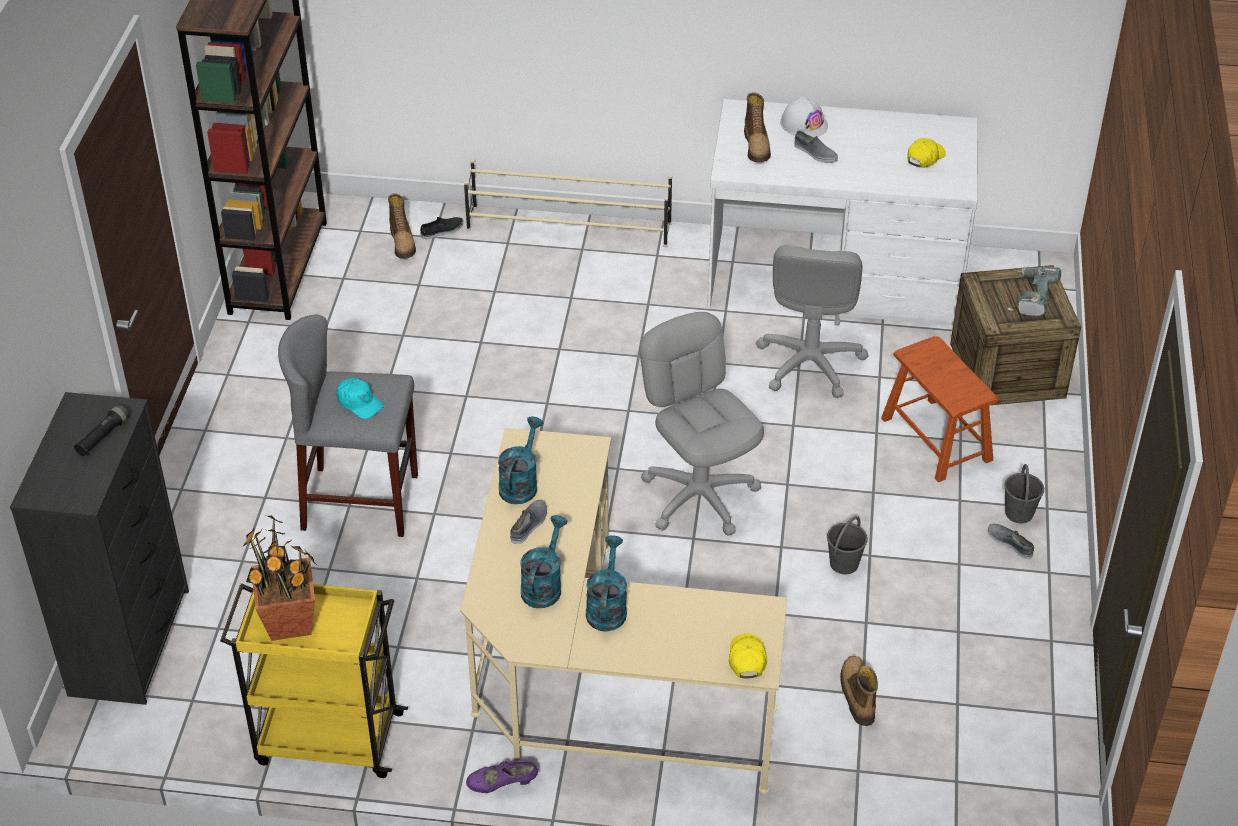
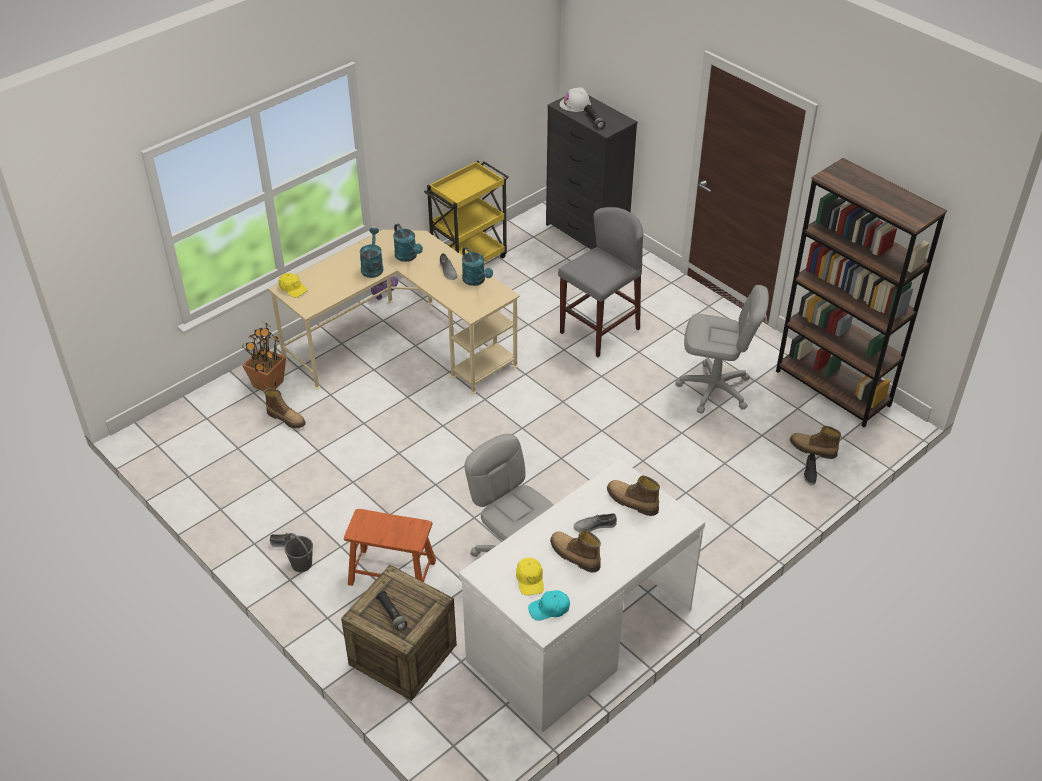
camera: 130 degrees right, 0 degrees up
(290, 623) = (472, 182): potted plant -> potted plant (268, 384)
(359, 403) = (595, 264): turquoise cap -> turquoise cap (549, 609)
(570, 227) = (760, 533): beige shoe rack -> none
(607, 607) = (372, 267): turquoise watering can -> turquoise watering can turned 135 degrees counterclockwise
(699, 496) = (467, 445): grey office chair -> grey office chair (714, 389)
(804, 124) = (633, 543): white hard hat -> white hard hat (575, 104)
(843, 564) = (360, 468): grey bucket -> none
(865, 147) = (574, 556): none -> boot
(1031, 298) = (392, 614): power drill -> black flashlight

